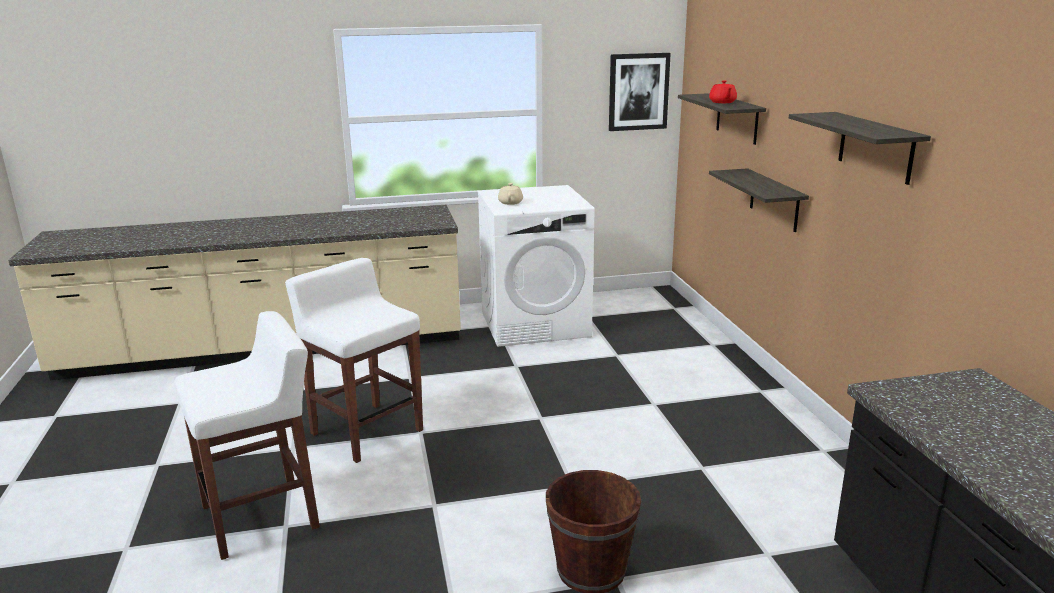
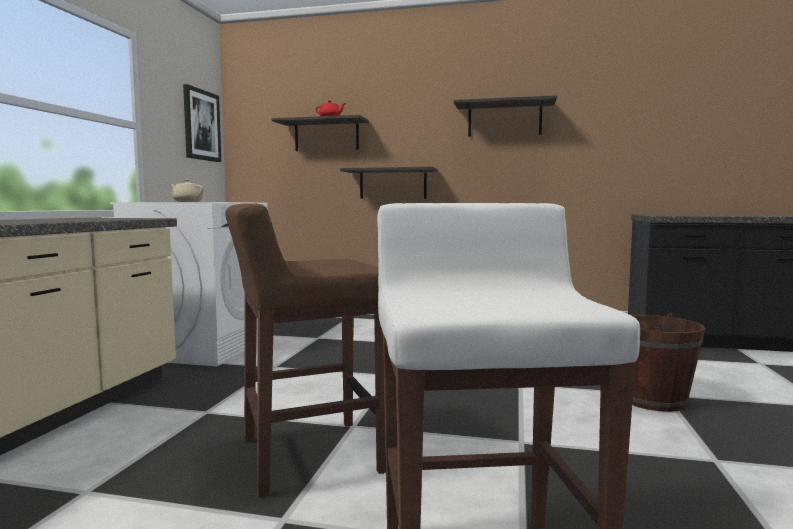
camera: 65 degrees left, 15 degrees down
(366, 431) = (307, 456): white stool -> brown stool

